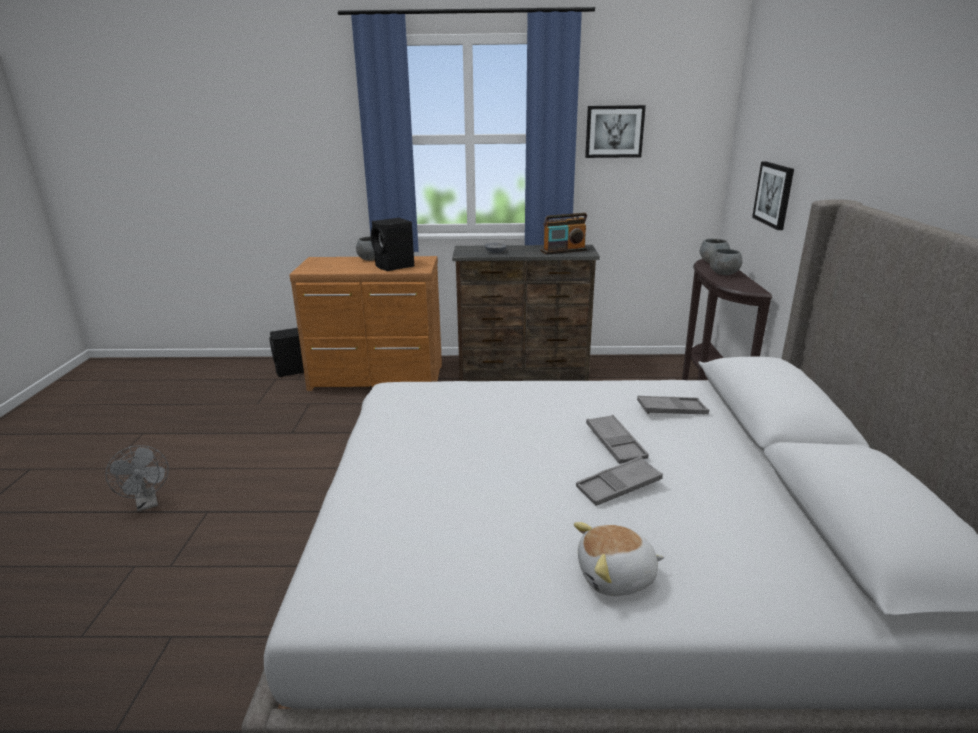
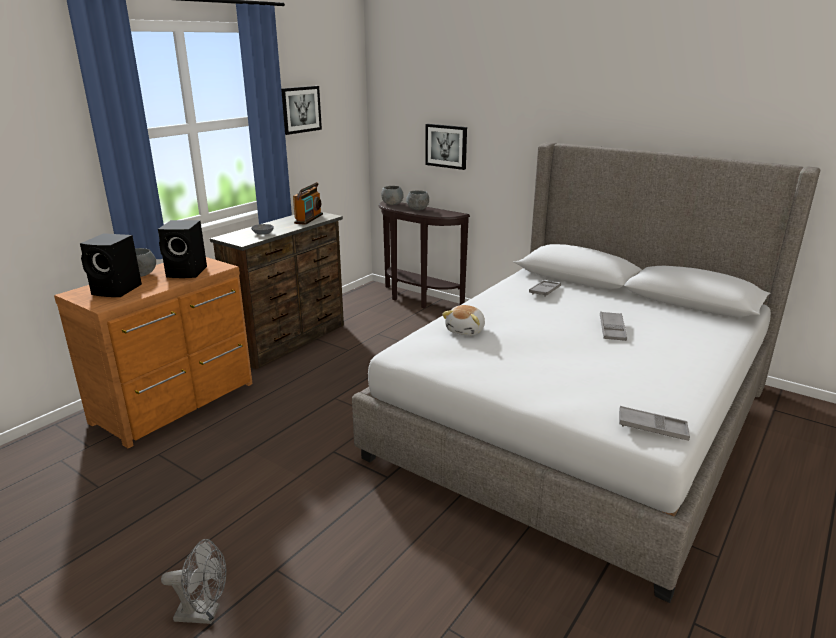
camera: 55 degrees left, 0 degrees up
(291, 371) = (60, 445): black speaker -> black speaker (118, 290)
(615, 443) = (568, 315): grey tray -> grey tray (652, 428)
(616, 577) = (689, 357): plush toy -> plush toy (466, 330)

